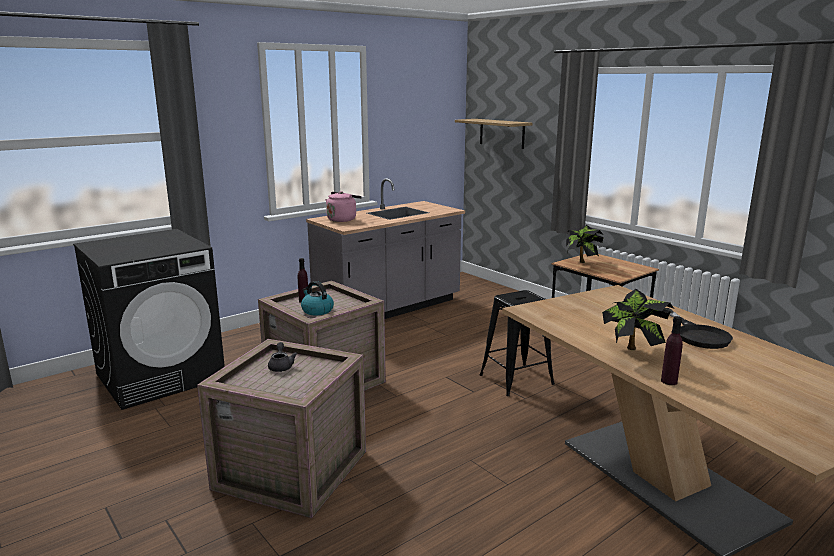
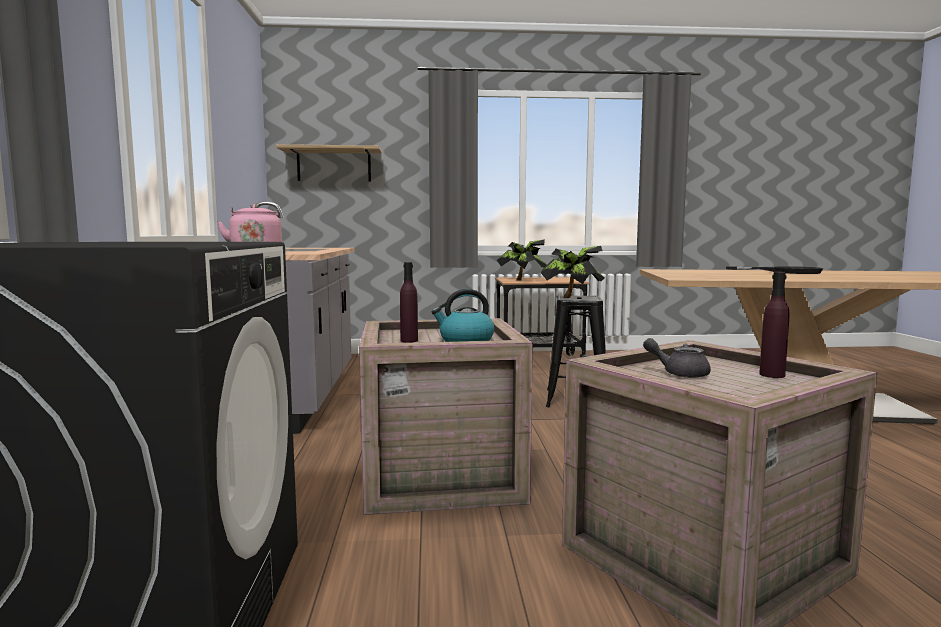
camera: 55 degrees left, 10 degrees down
(632, 352) = (822, 278): potted plant -> potted plant (572, 298)
(669, 381) = (895, 280): purple bottle -> purple bottle (772, 375)

